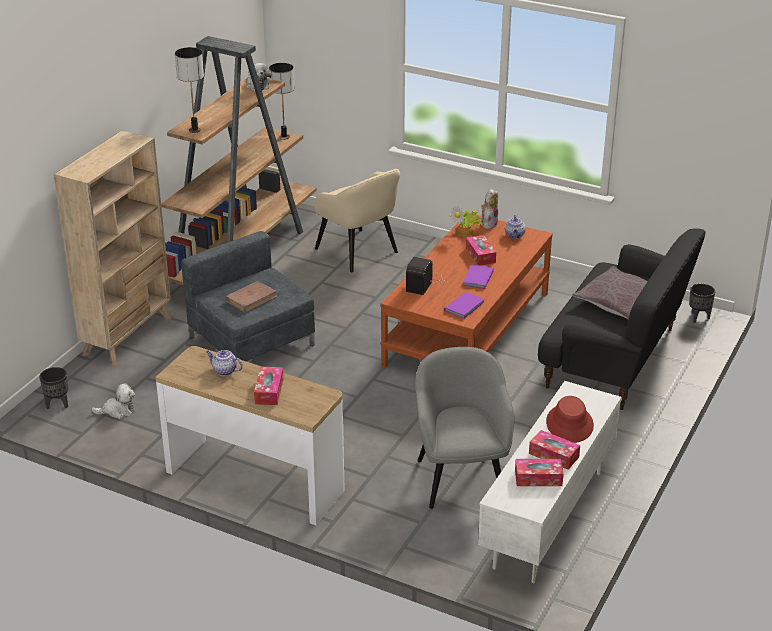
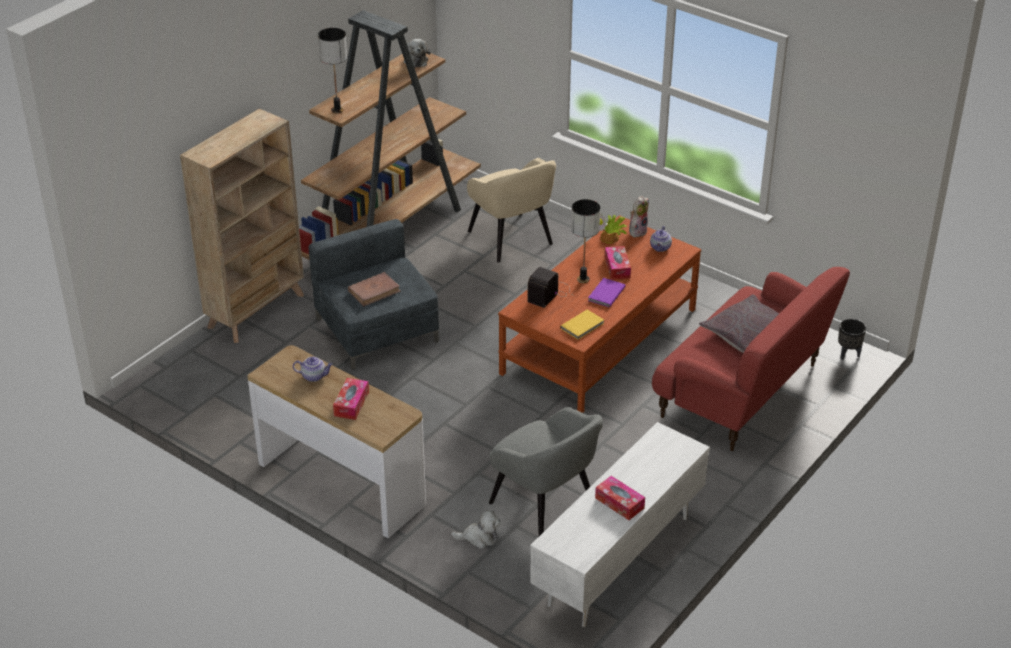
camera: 10 degrees right, 5 degrees up
(58, 404) = (172, 379): black planter -> none
(117, 411) = (227, 392): plush toy -> plush toy (479, 537)
(224, 371) = (314, 376): teapot -> teapot turned 150 degrees clockwise
(284, 137) = (446, 112): table lamp -> table lamp (583, 279)
(460, 478) = (544, 506): grey armchair -> grey armchair turned 135 degrees clockwise
(465, 307) = (583, 326): purple book -> yellow book
(538, 478) = (596, 526): tissue box -> none
(570, 424) = (647, 471): red hat -> none
(614, 359) = (742, 392): black sofa -> red sofa

